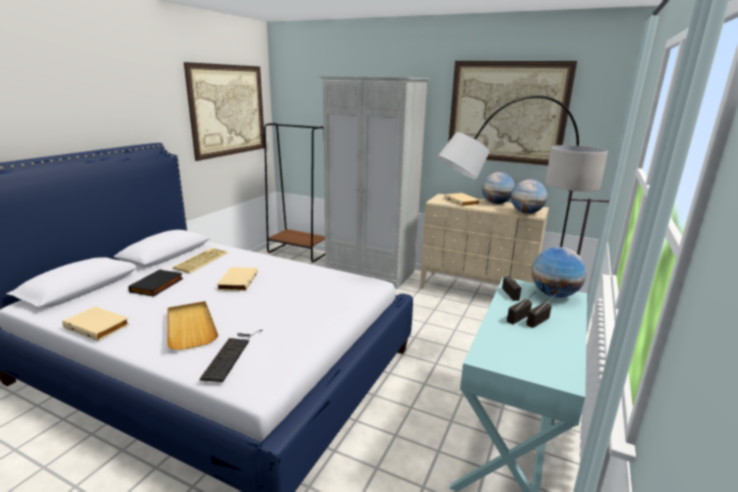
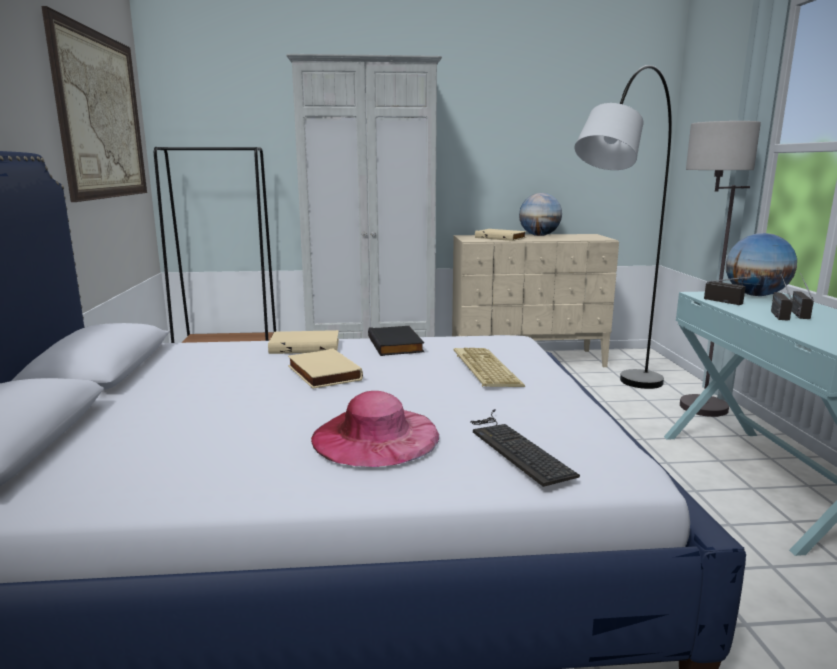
camera: 30 degrees left, 5 degrees down
(98, 326) = (183, 485): beige book -> beige book (305, 346)
(158, 285) = (185, 408): black book -> black book (397, 345)
(190, 327) = (375, 436): beige tray -> pink hat
(200, 260) = (197, 364): keyboard -> keyboard (484, 368)
(506, 112) = (535, 115): picture -> none
(526, 212) = (590, 238): globe -> none

